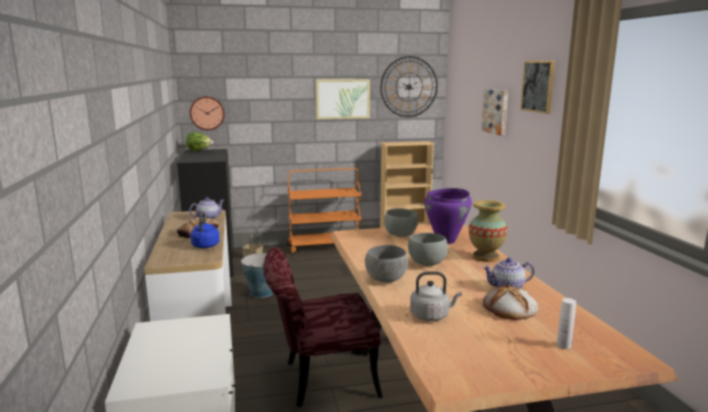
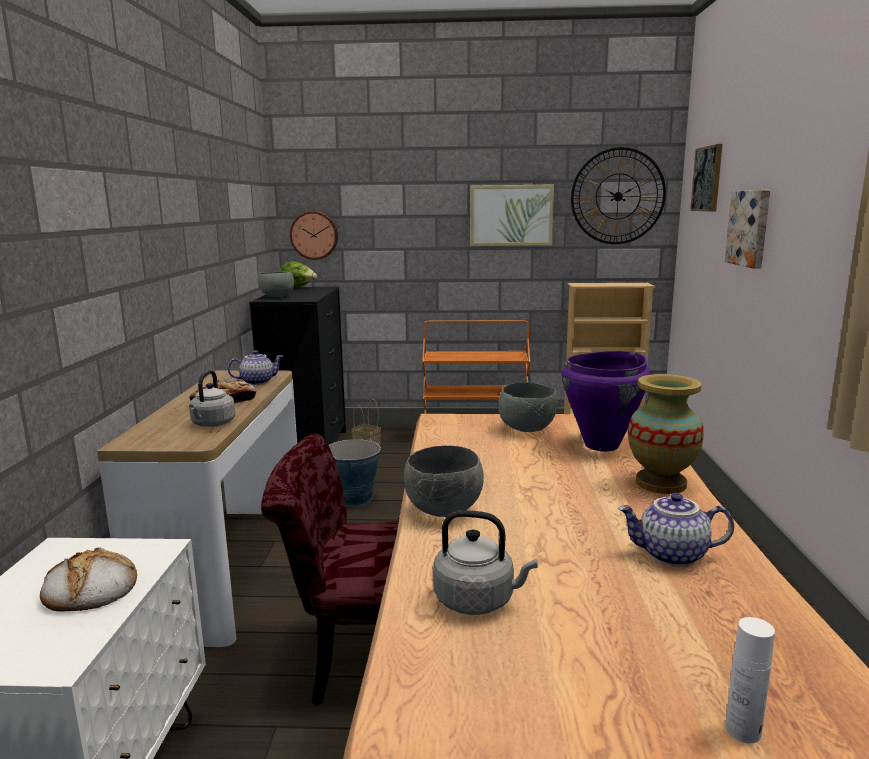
camera: 15 degrees right, 0 degrees up
(205, 246) = (212, 424): blue kettle -> grey kettle
(426, 264) = (538, 486): grey bowl -> grey bowl (276, 297)
(509, 309) = (654, 606): bread -> bread (90, 589)
(538, 86) = (821, 175): picture -> picture (707, 179)

